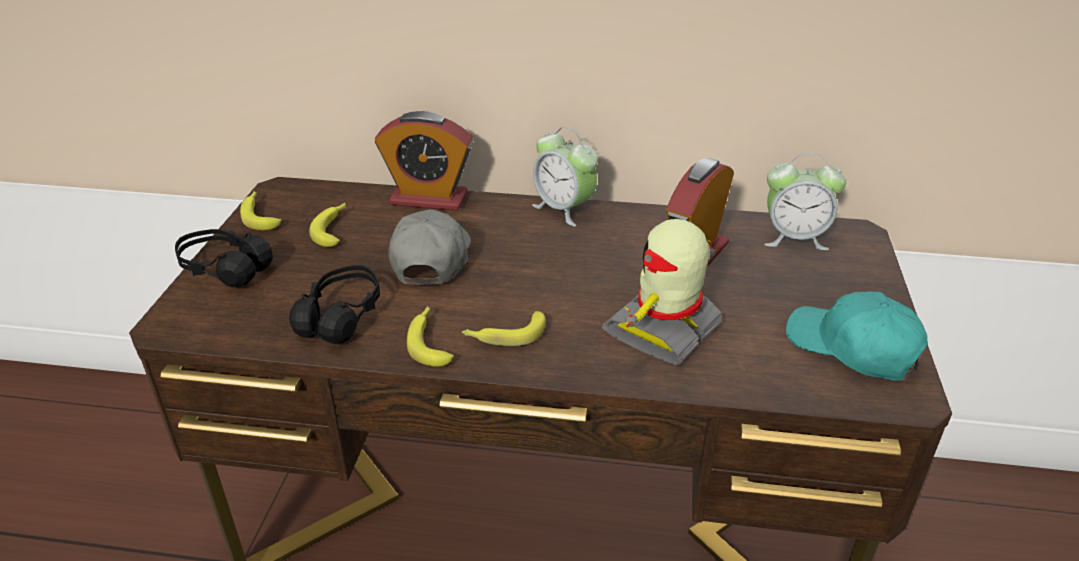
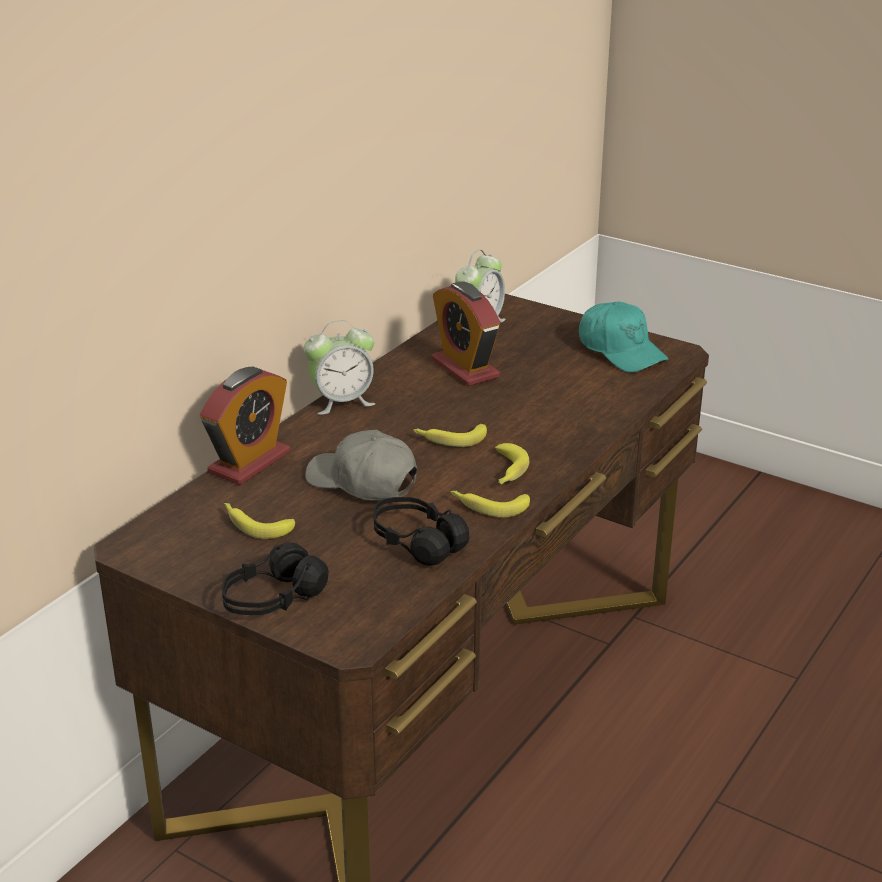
camera: 65 degrees left, 5 degrees down
(260, 215) = (178, 565): banana -> banana (449, 439)
(664, 330) = (551, 407): toy robot -> none
(852, 348) = (621, 351): turquoise cap -> turquoise cap turned 105 degrees counterclockwise

